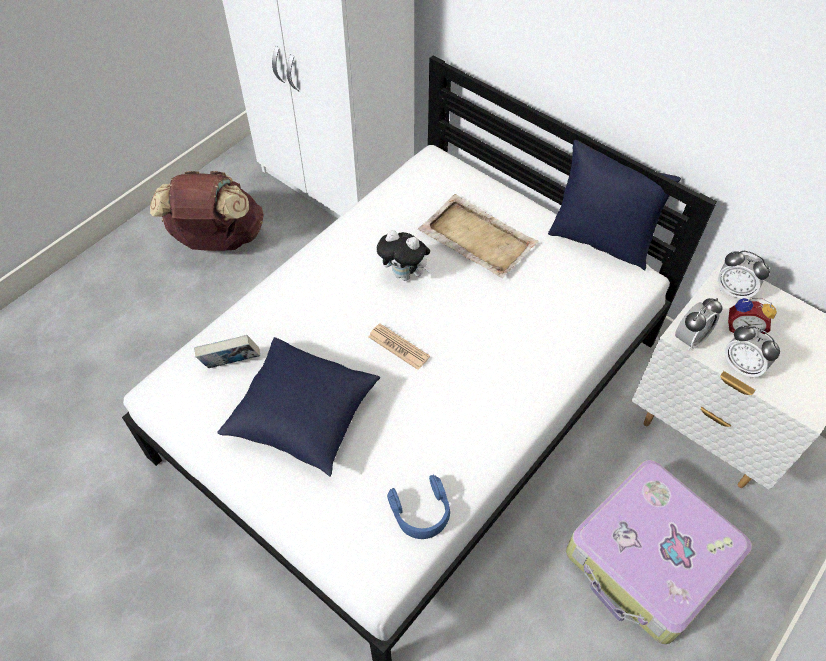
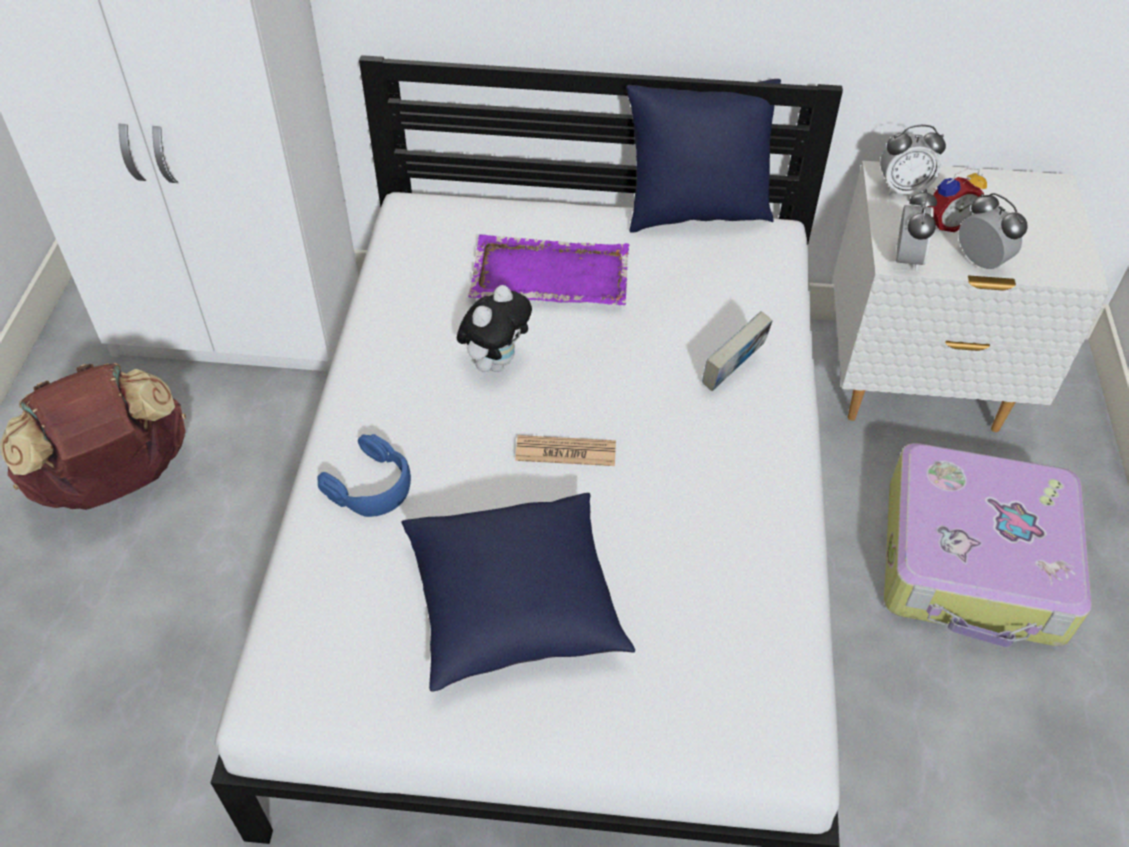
camera: 35 degrees left, 5 degrees down
(232, 364) = (354, 597): book -> book (732, 373)
(405, 275) = (496, 362): plush toy -> plush toy turned 45 degrees counterclockwise
(421, 512) = (767, 631): blue headphones -> blue headphones (371, 485)
(476, 238) = (548, 275): beige tray -> purple tray
(742, 366) = (981, 261): alarm clock -> alarm clock turned 135 degrees counterclockwise

